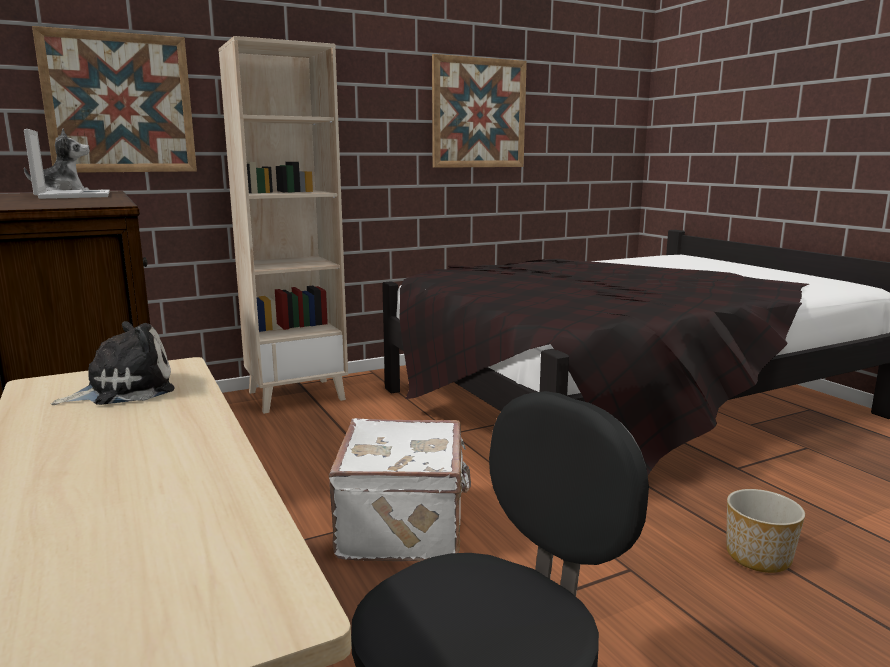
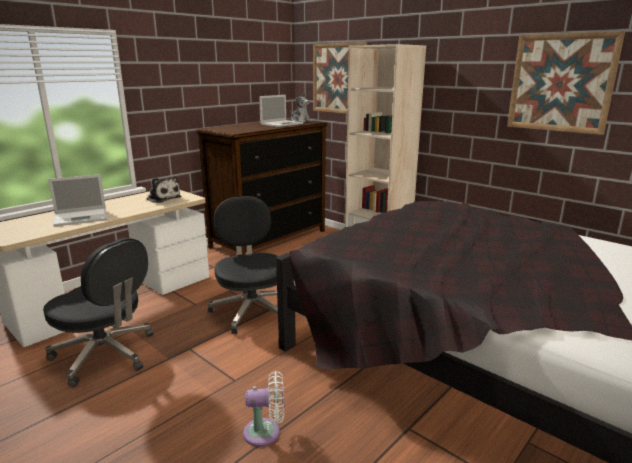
camera: 70 degrees right, 5 degrees up
(154, 487) = (82, 217): none -> laptop
(405, 525) = (252, 310): white suitcase -> black office chair
(757, 557) = (266, 432): planter -> white fan

